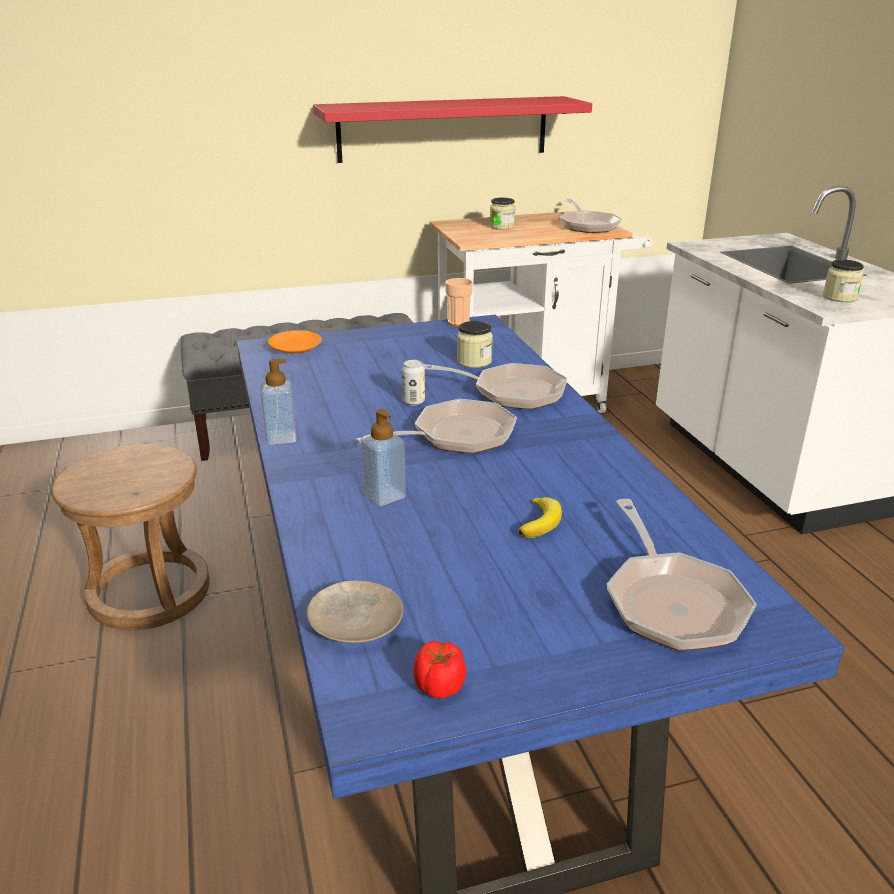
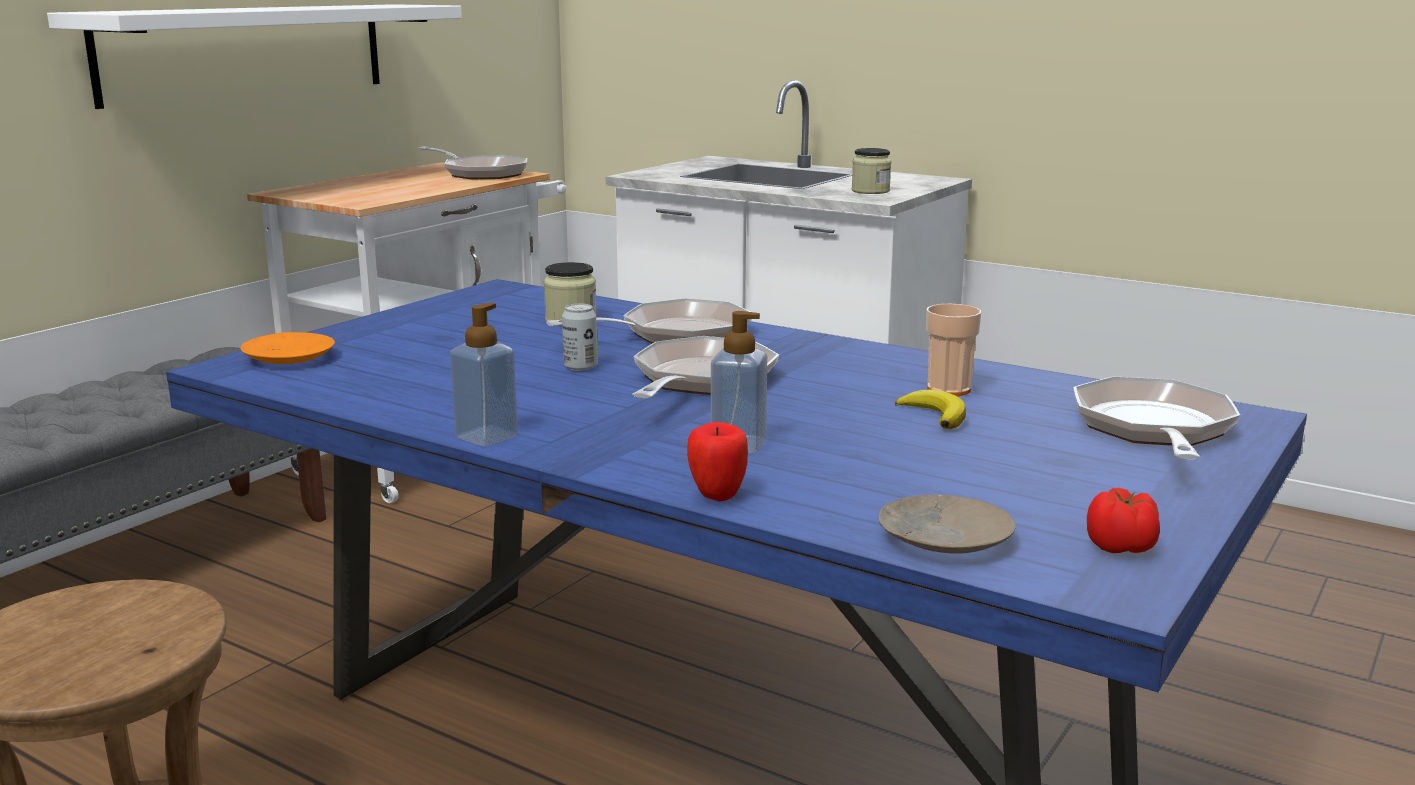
camera: 40 degrees left, 10 degrees down
(306, 529) = (717, 496): none -> apple
(443, 129) = (246, 51): red shelf -> white shelf
(458, 322) = (468, 293): cup -> cup (948, 389)
(502, 227) = (371, 187): jar -> none
(671, 602) = (1153, 430): frying pan -> frying pan turned 120 degrees counterclockwise

